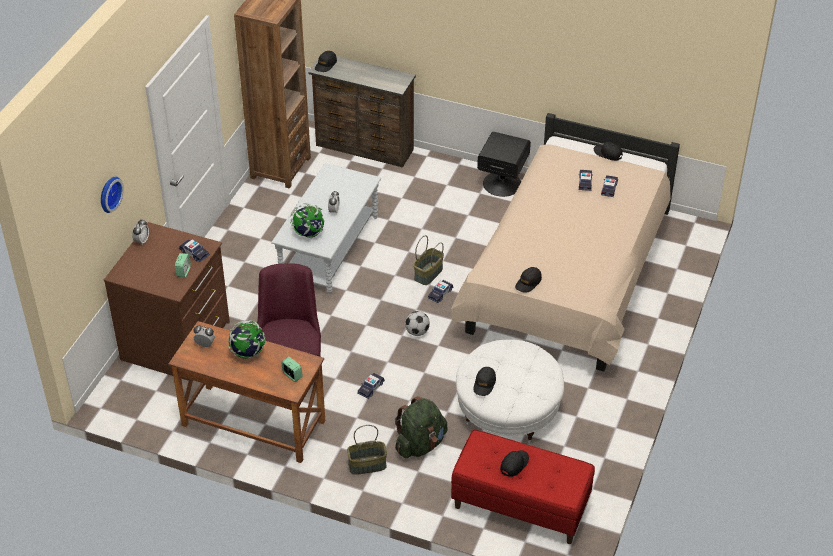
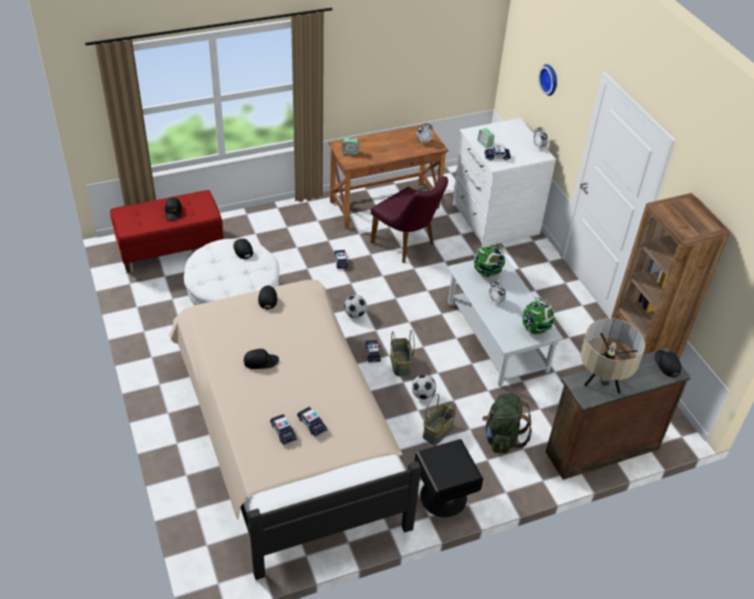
camera: 135 degrees right, 0 degrees up
(177, 341) = (494, 219): brown dresser -> white dresser
(247, 353) = (393, 149): globe -> globe (535, 329)
(367, 465) = (290, 220): basket -> basket (437, 430)
(383, 78) = (601, 383): none -> beige table lamp
(420, 444) = (270, 248): green backpack -> green backpack (502, 437)
(439, 244) = (422, 395): none -> football
(608, 153) = (322, 475): black cap -> black cap (261, 361)

